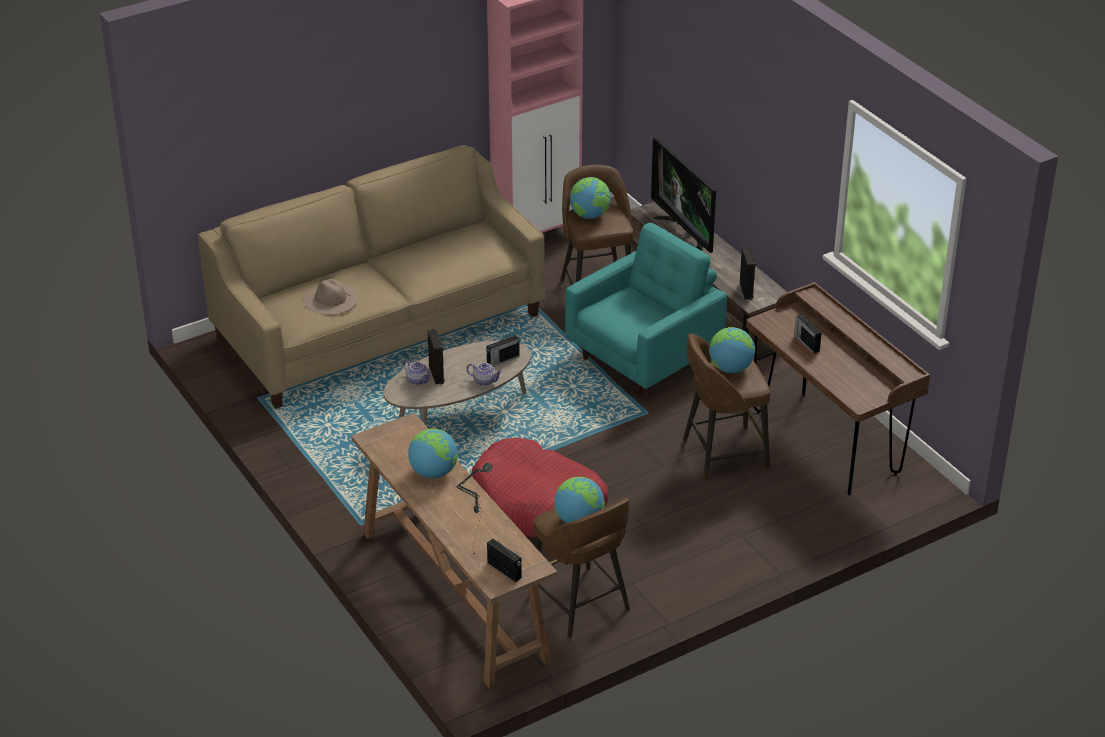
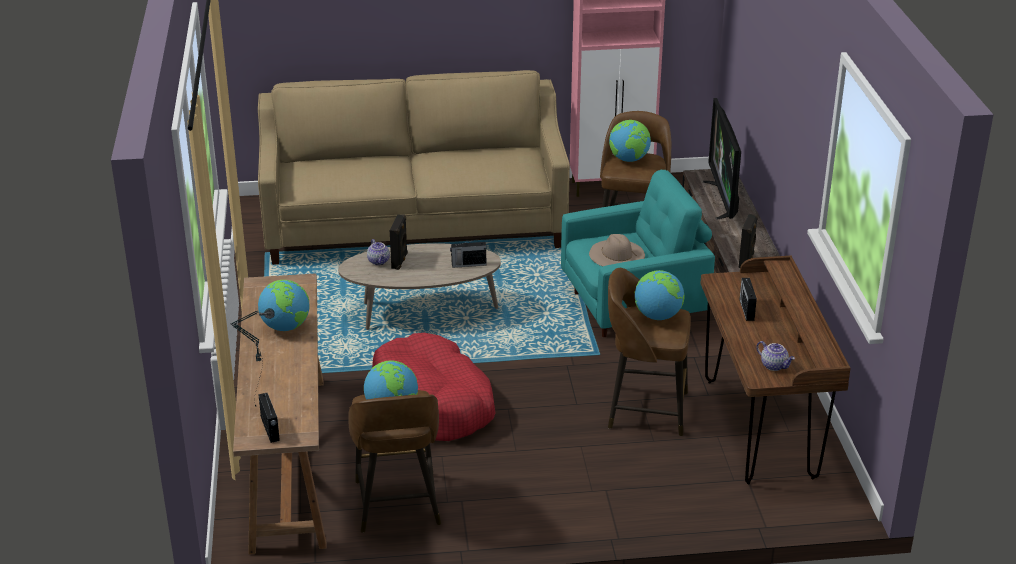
camera: 25 degrees right, 5 degrees down
(330, 298) = (346, 174): beige hat -> beige hat (616, 254)
(485, 381) = (437, 277): teapot -> teapot (774, 365)

